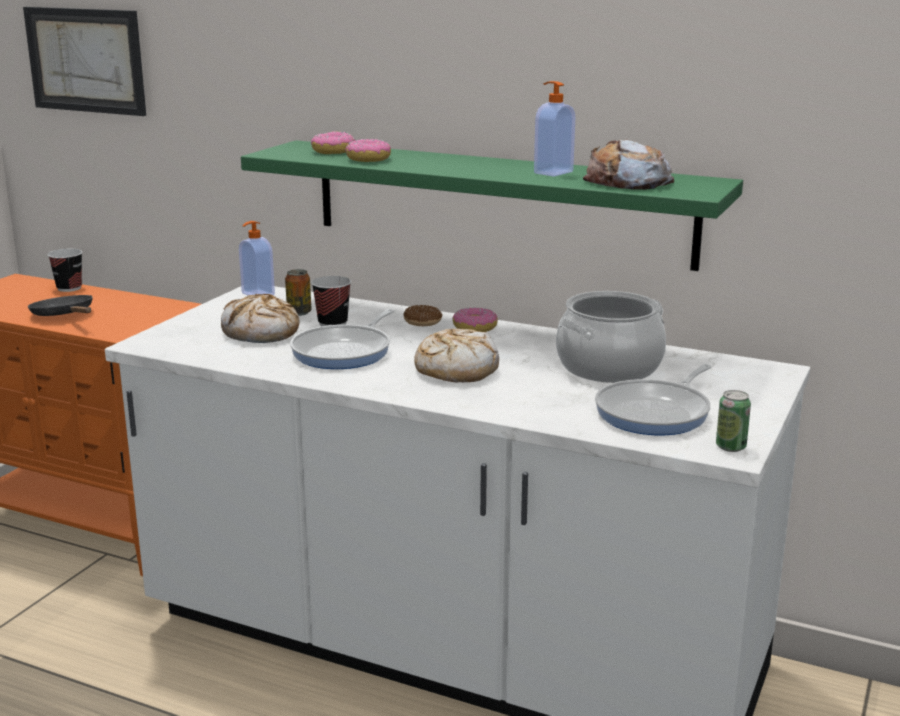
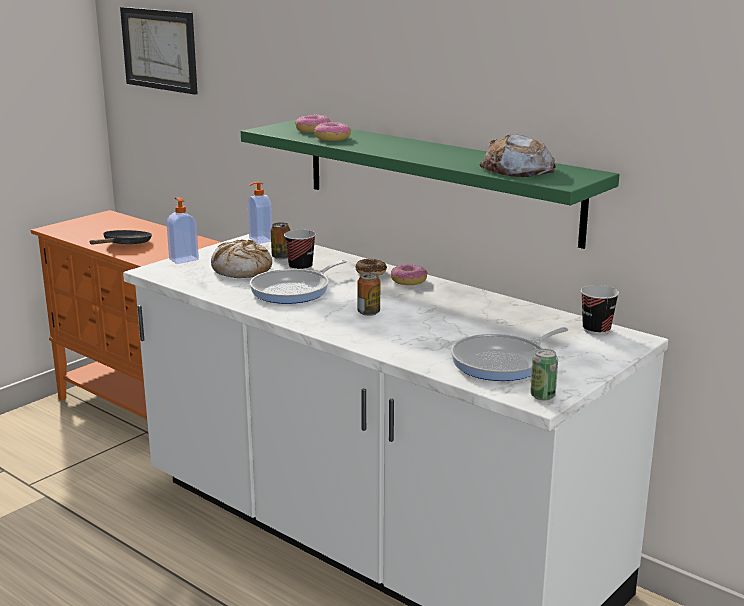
camera: 15 degrees right, 0 degrees up
(65, 316) = (124, 245): black frying pan -> black frying pan turned 45 degrees clockwise
(69, 288) = (140, 224): cup -> cup (596, 330)
(456, 370) = (368, 312): bread -> can
(552, 172) = (464, 158): soap dispenser -> soap dispenser (183, 259)
(609, 367) = (493, 323): cooking pot -> none

